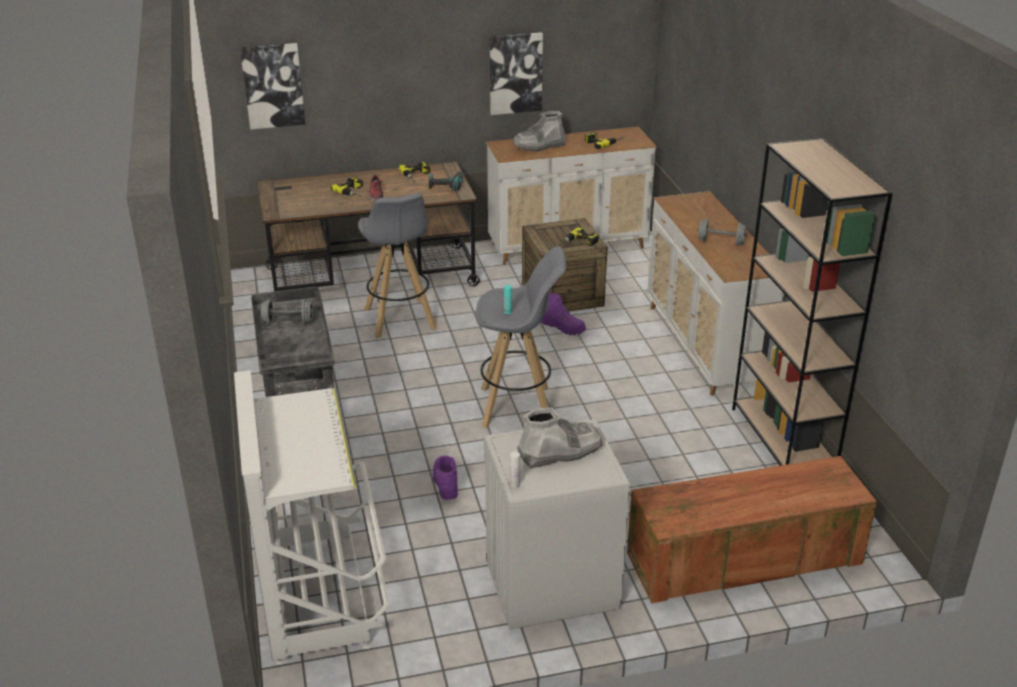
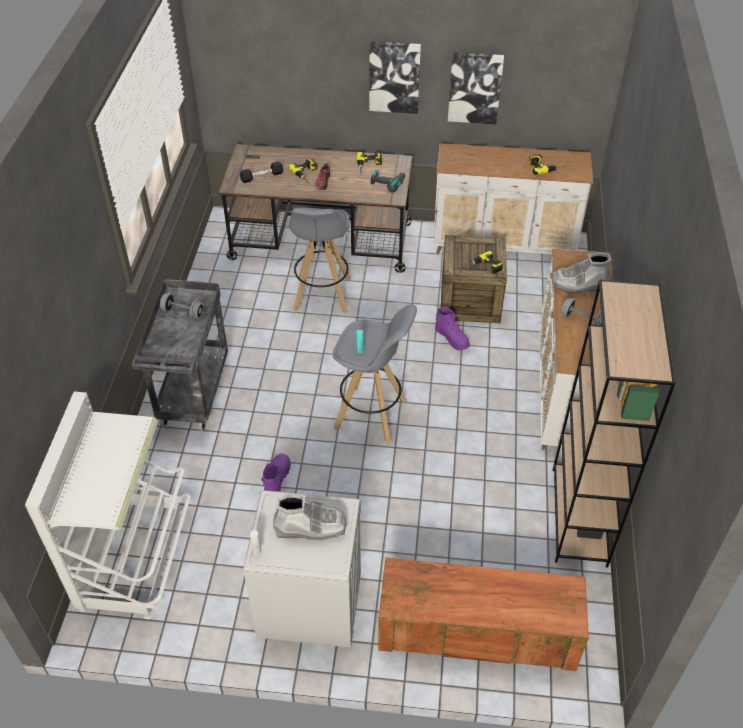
camera: 20 degrees right, 15 degrees up
(273, 85) = (252, 67): picture -> picture (394, 77)
(304, 201) = (262, 176): none -> black dumbbell
(539, 146) = (484, 159): grey boot -> grey boot (579, 284)

